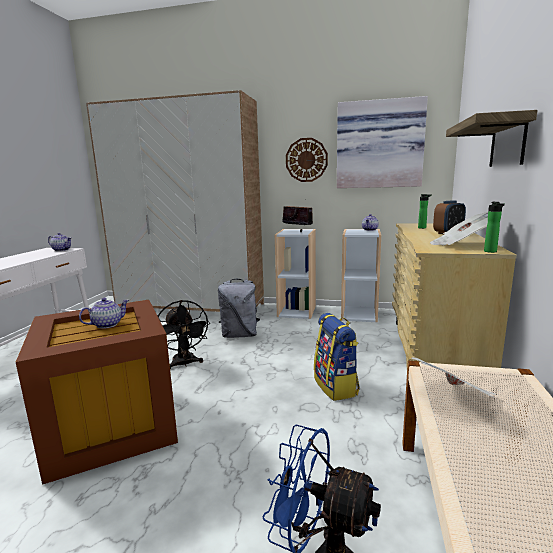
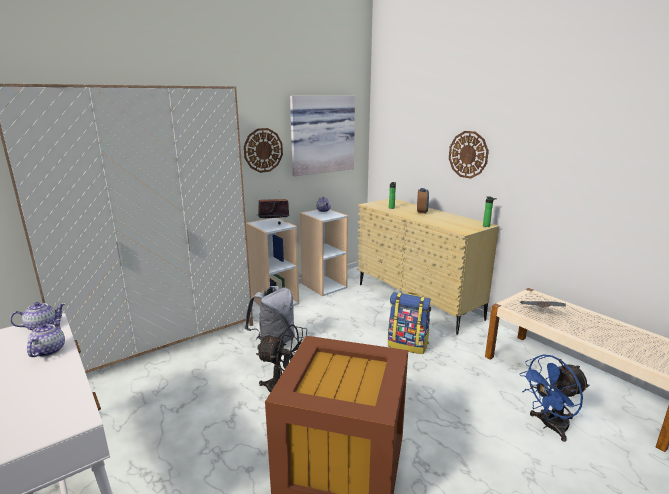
camera: 50 degrees left, 5 degrees up
(107, 324) = (337, 370): teapot -> teapot (48, 350)
(460, 244) = (459, 222): newspaper -> none
(507, 143) = (468, 154): shelf -> wall clock

